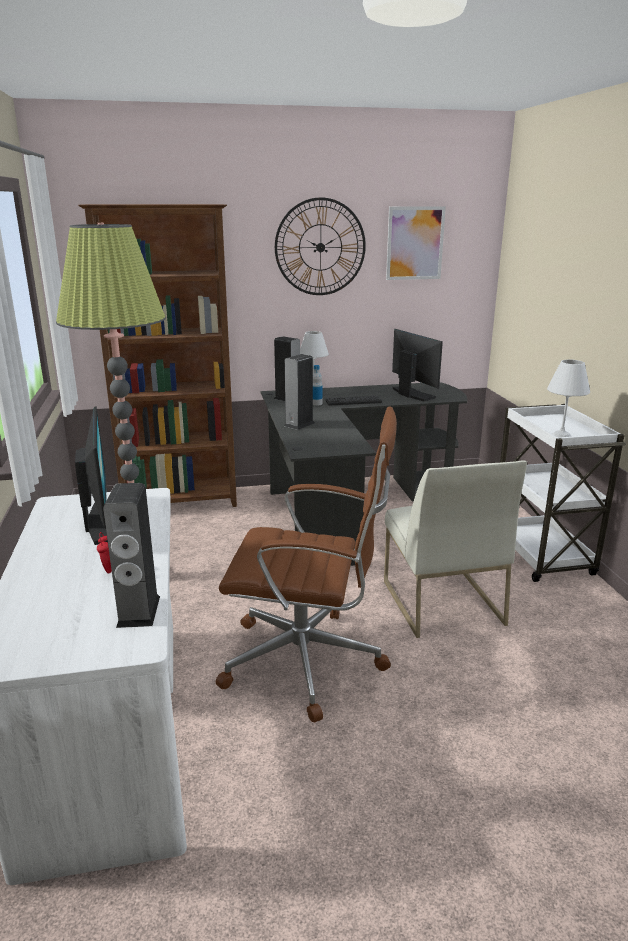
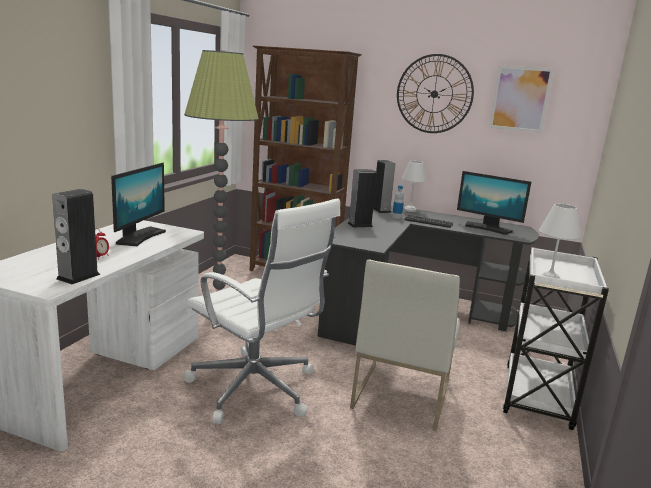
camera: 30 degrees right, 5 degrees down
(308, 661) = (256, 390): brown office chair -> white office chair
(412, 394) = (487, 228): monitor -> monitor turned 120 degrees clockwise

